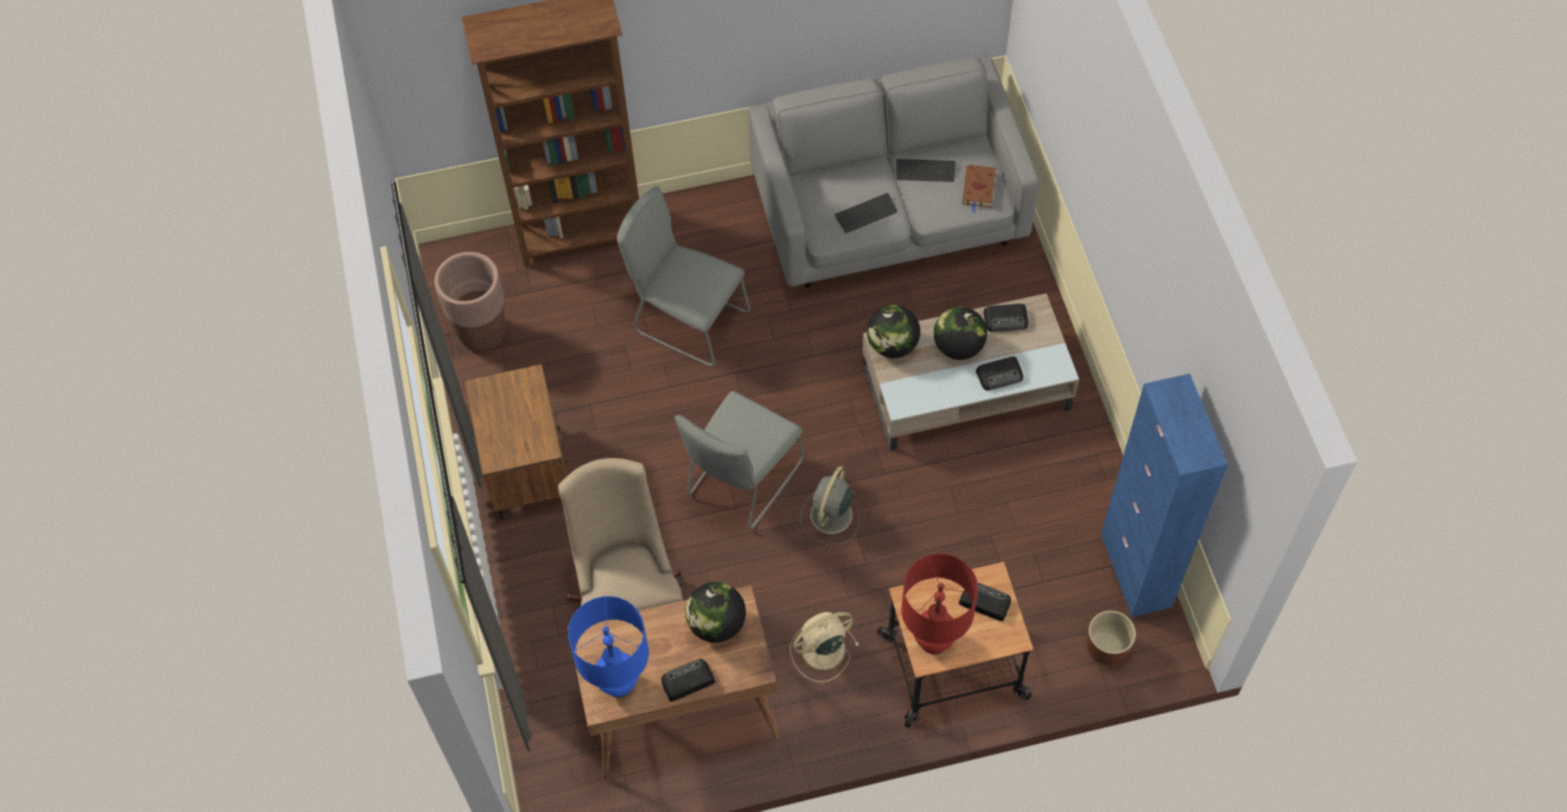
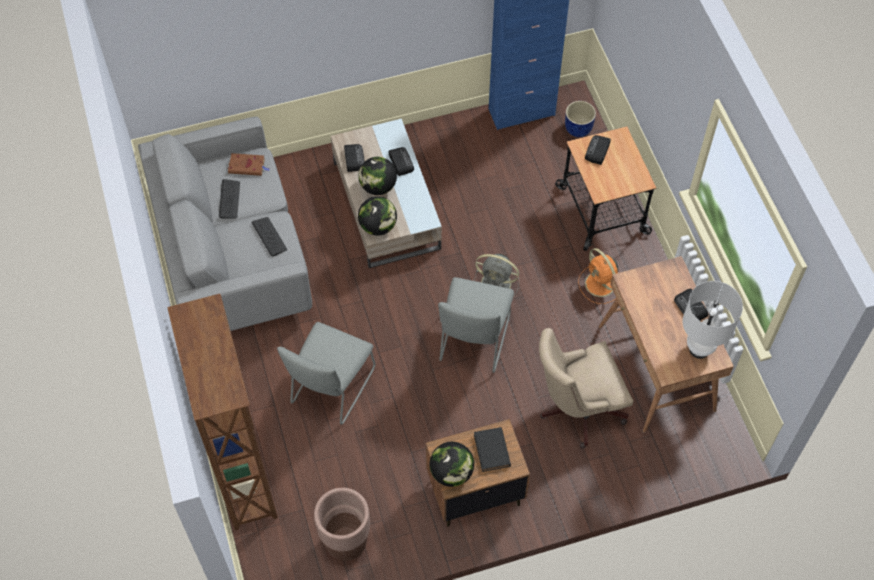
camera: 95 degrees left, 0 degrees up
(518, 434) = (492, 452): none -> black book
(618, 683) = (699, 349): blue table lamp -> white table lamp
(717, 624) = (645, 293): globe -> globe (451, 472)
(741, 482) = (473, 341): grey chair -> grey chair turned 75 degrees clockwise
(821, 650) = (600, 285): beige fan -> orange fan
(933, 641) = (629, 178): red table lamp -> none
(1107, 649) = (578, 128): brown planter -> blue planter

